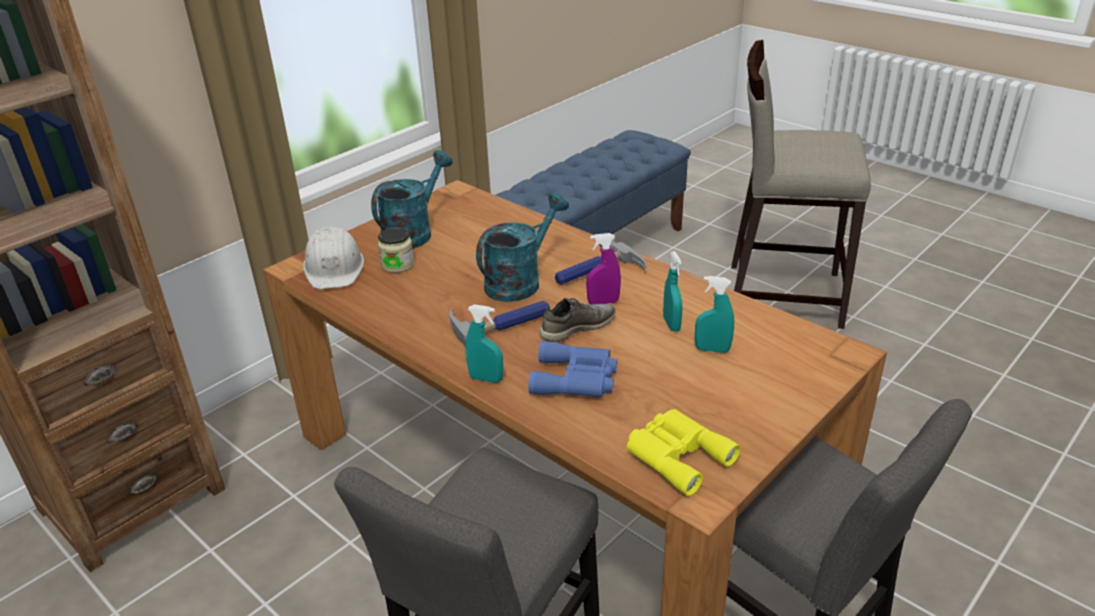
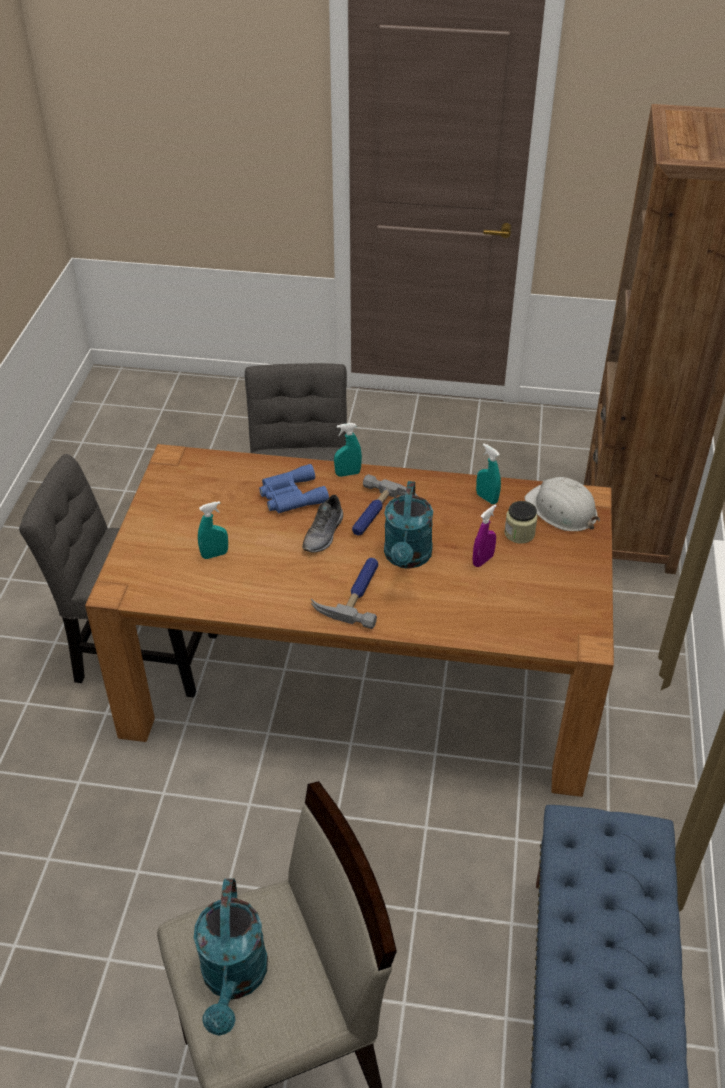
camera: 145 degrees right, 10 degrees up
(413, 232) = (554, 572): turquoise watering can -> turquoise watering can (234, 979)
(603, 302) = (324, 564): purple spray bottle -> purple spray bottle (483, 560)
(671, 324) = (257, 565): turquoise spray bottle -> turquoise spray bottle (486, 498)
(676, 455) = (196, 474): yellow binoculars -> none

